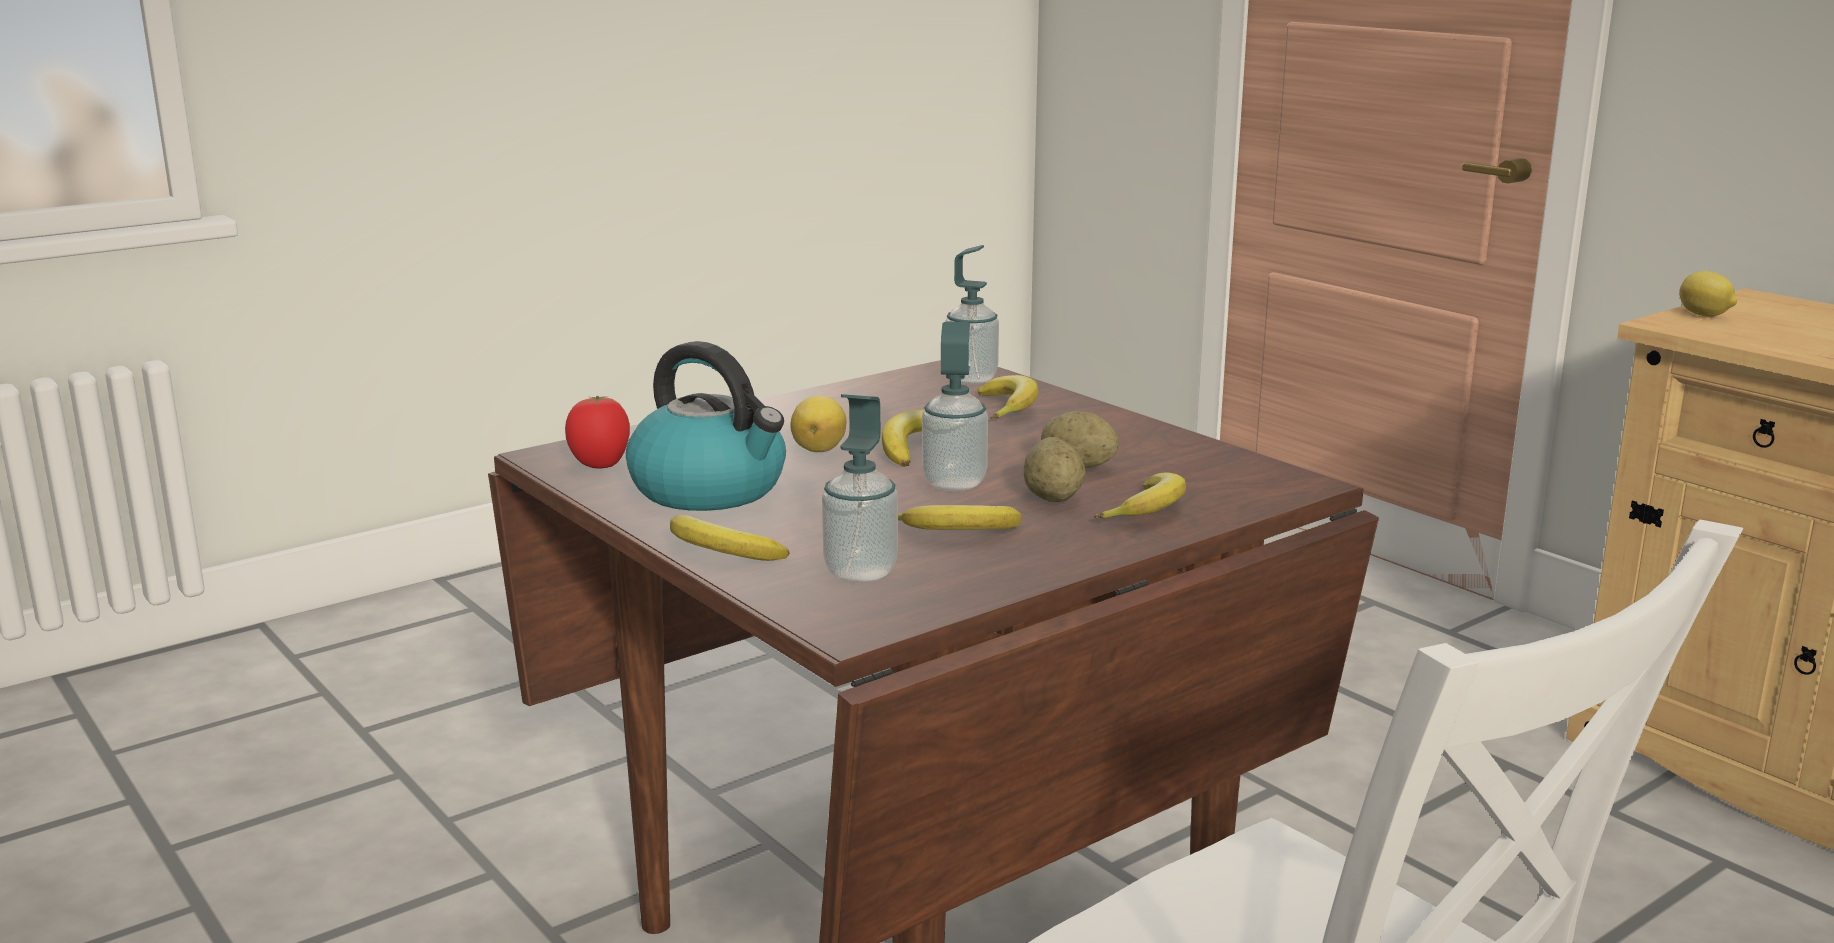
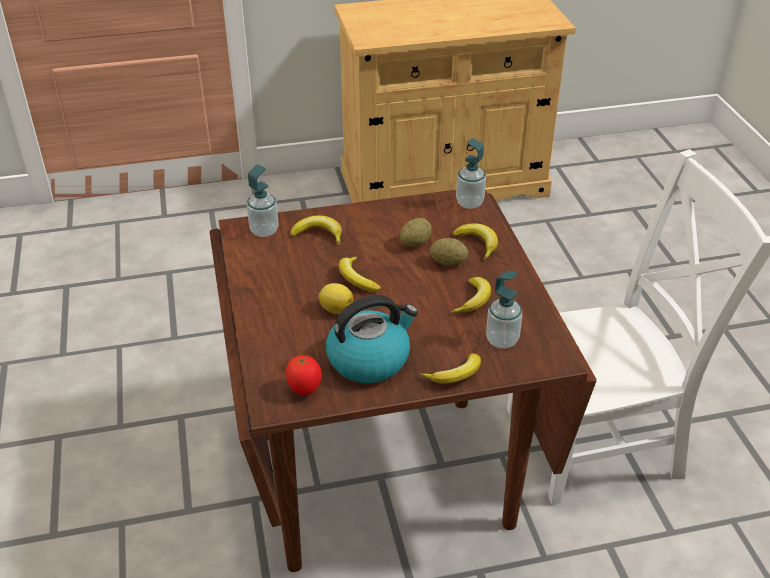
camera: 65 degrees left, 20 degrees up
(954, 483) = (412, 283): soap dispenser -> soap dispenser (469, 203)
(1705, 315) = (363, 29): lemon -> none

